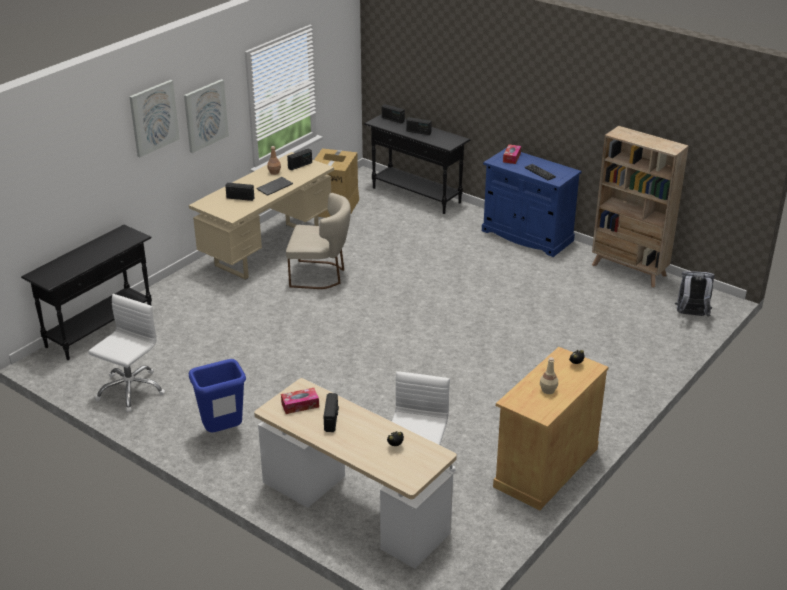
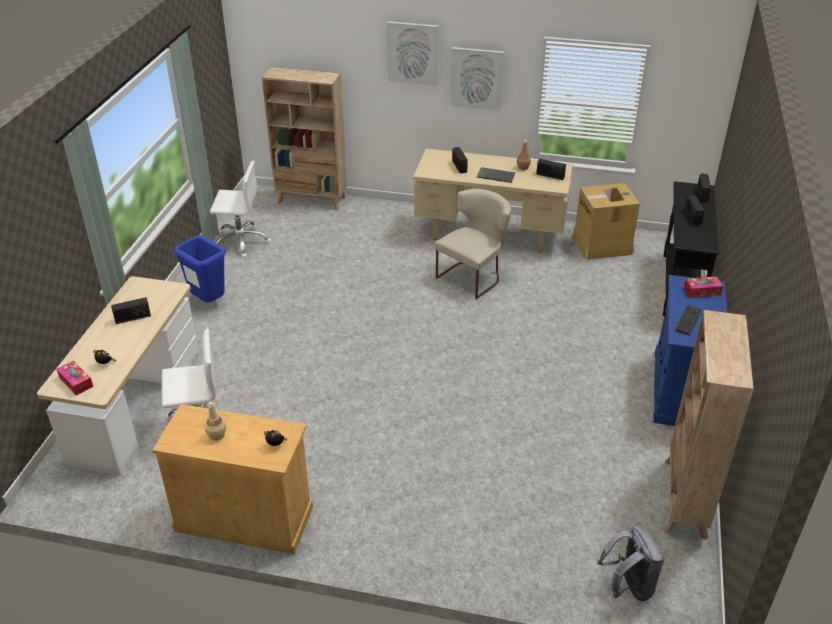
camera: 65 degrees right, 5 degrees up
(100, 328) = (311, 200): black console table -> beige bookcase
(300, 405) = (148, 295): tissue box -> tissue box (76, 382)
(321, 275) = (473, 276): beige chair -> beige chair turned 120 degrees counterclockwise

